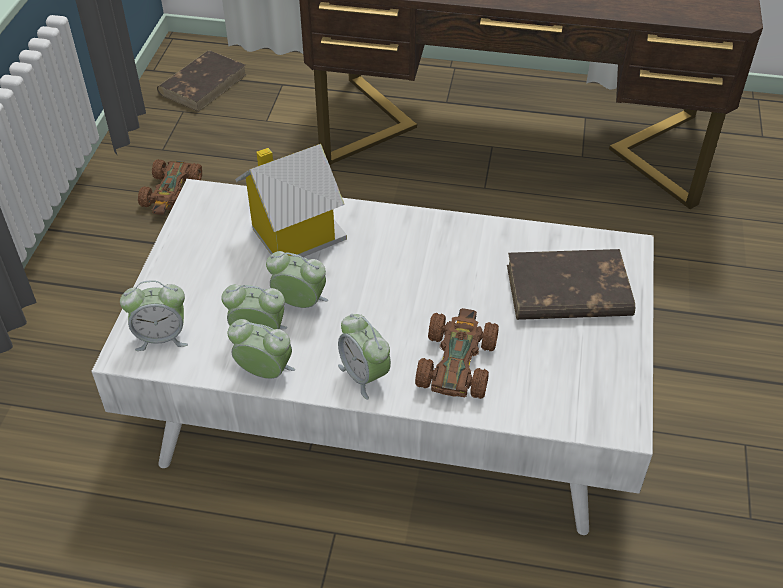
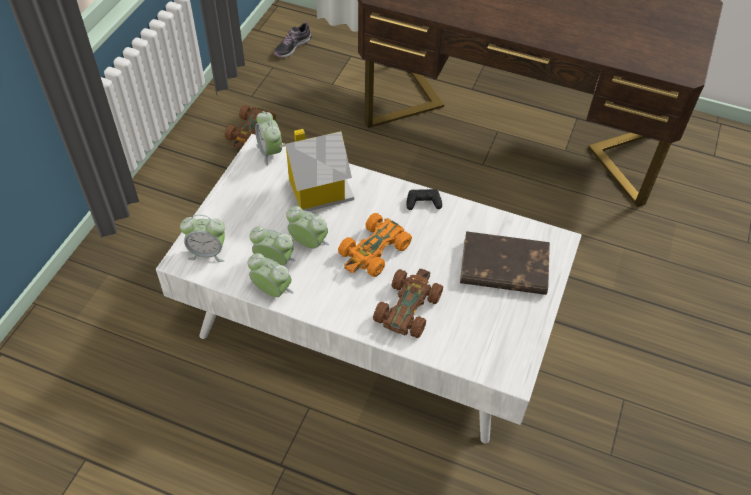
camera: 10 degrees right, 5 degrees up
(203, 84) = (292, 47): brown book -> shoe
(364, 375) = (340, 305): alarm clock -> alarm clock (270, 152)
(391, 299) = (374, 251): none -> orange toy car
(439, 228) = (423, 202): none -> black game controller

